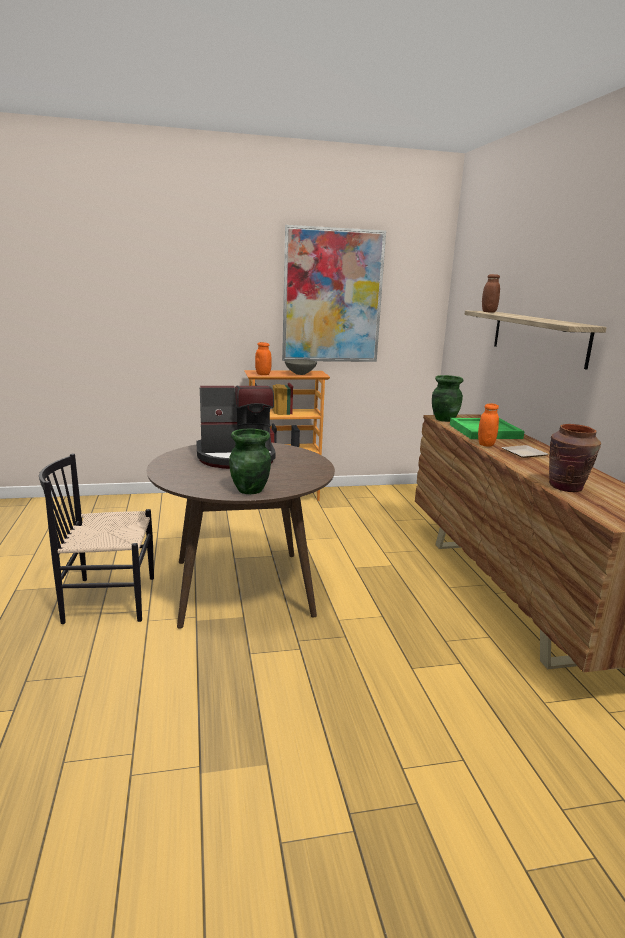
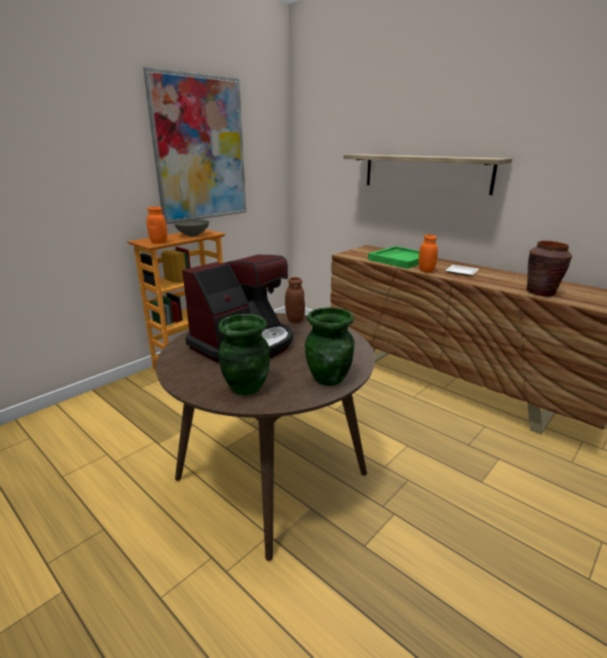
camera: 35 degrees left, 5 degrees up
(105, 599) = (144, 574): black chair -> none
(444, 419) = (354, 255): green vase -> green vase (245, 387)
(488, 312) = (369, 154): brown jar -> brown jar (295, 320)

